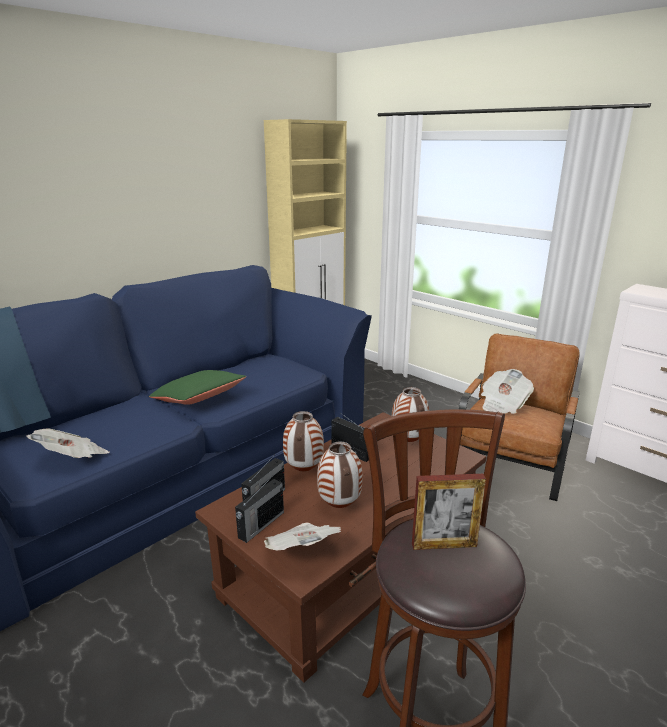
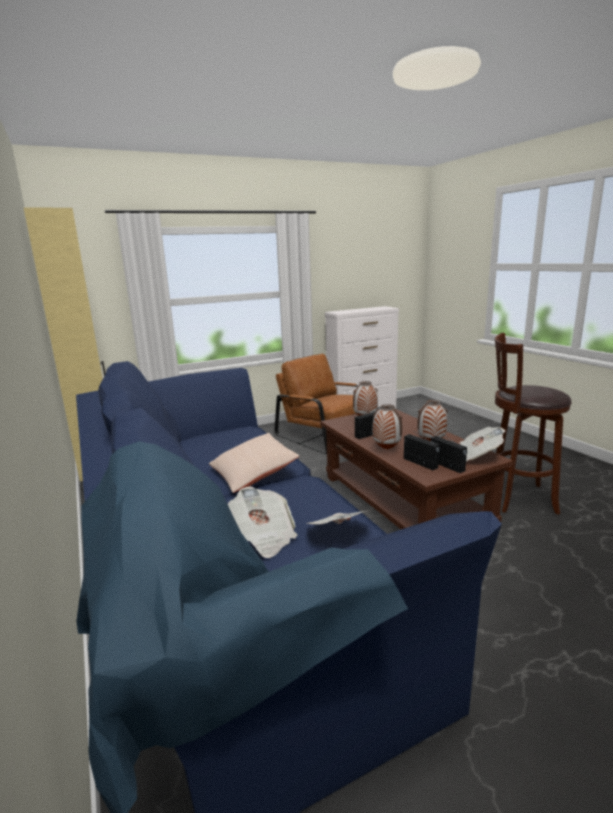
camera: 70 degrees left, 5 degrees down
(199, 399) = (253, 473): green pillow -> beige pillow
(444, 545) = (530, 390): picture frame -> none
(502, 404) = (325, 398): newspaper -> newspaper (263, 537)

